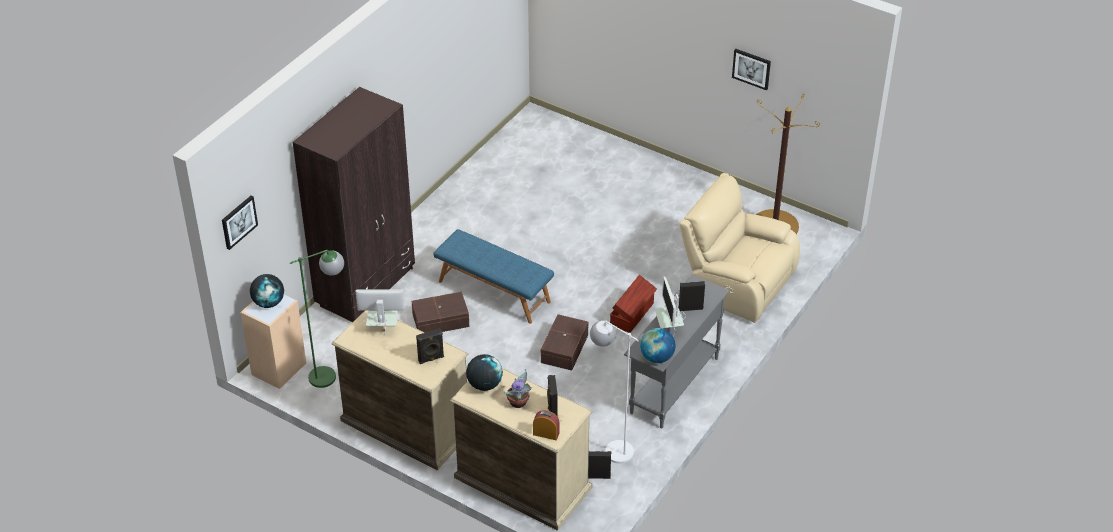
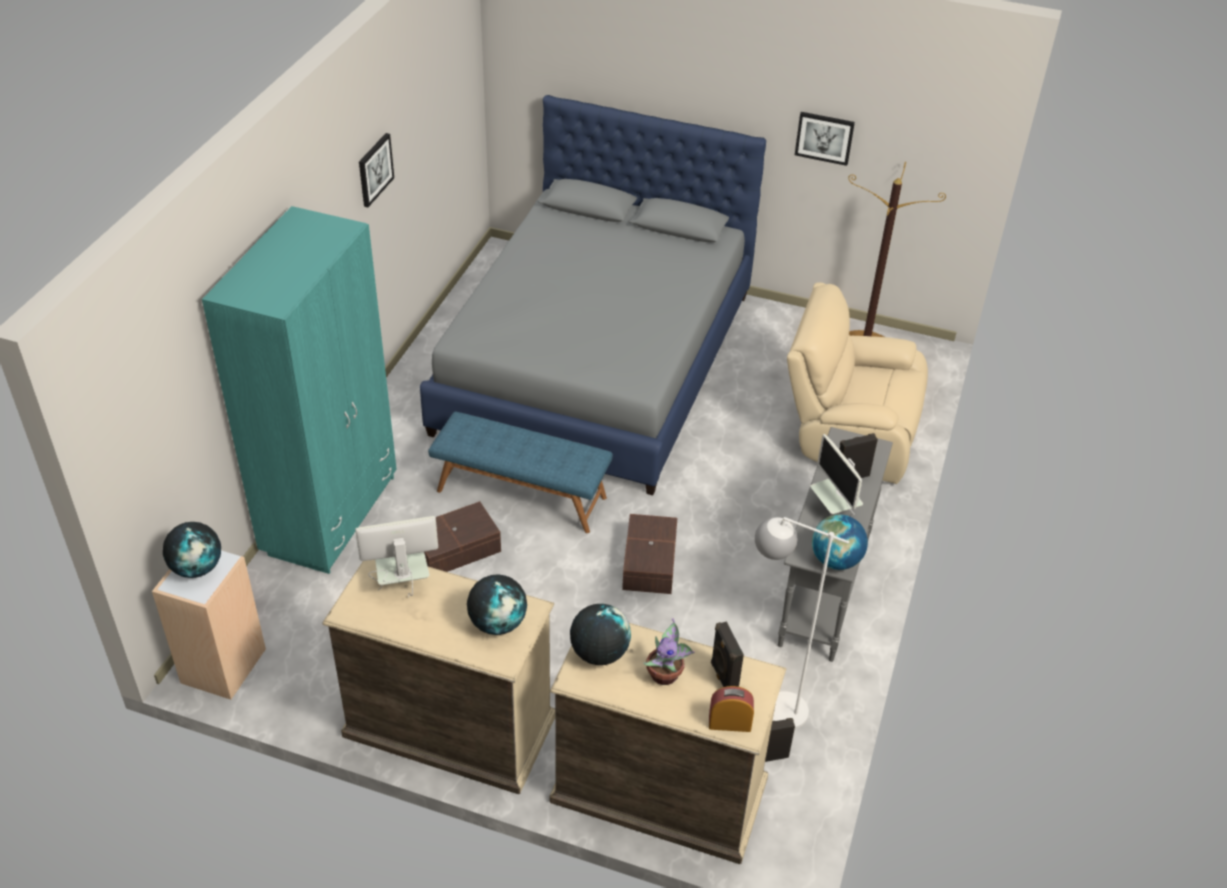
camera: 15 degrees left, 0 degrees up
(238, 222) = (129, 442): picture -> picture (374, 169)
(331, 374) = (309, 660): green floor lamp -> none
(366, 287) = (331, 515): brown wardrobe -> turquoise wardrobe
(431, 359) = (498, 623): black speaker -> globe
(576, 207) = (596, 362): none -> grey bed
(632, 314) = (726, 497): brown storage box -> none

